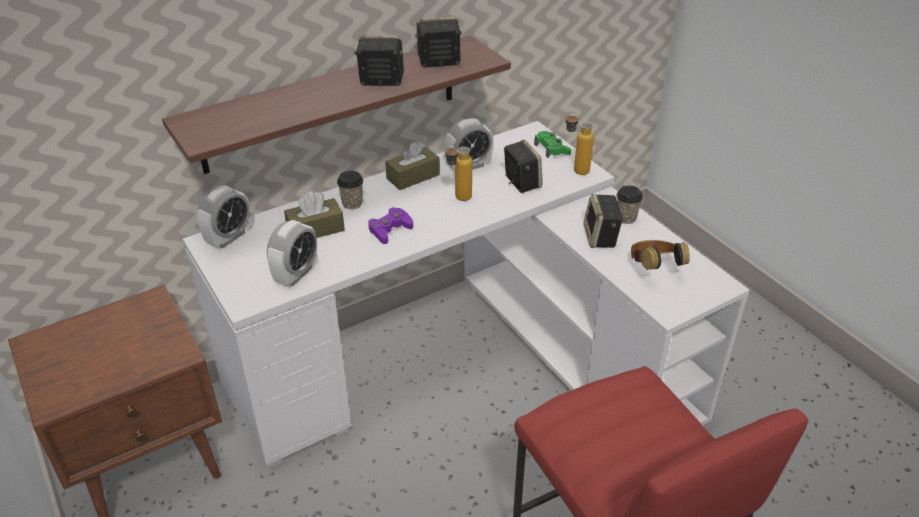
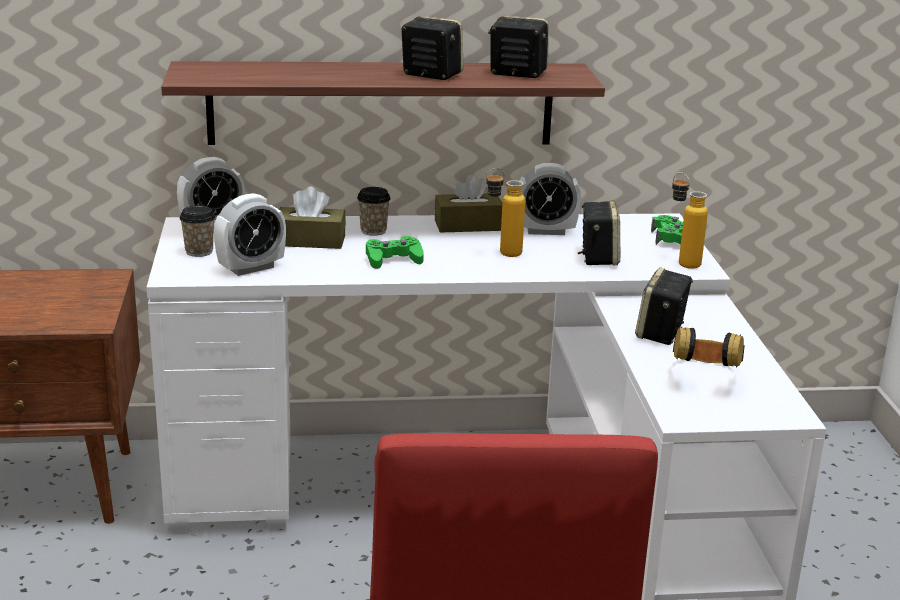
camera: 25 degrees right, 15 degrees down
(390, 230) = (393, 259): purple game controller -> green game controller
(626, 218) = (716, 325): cup -> cup (199, 251)

